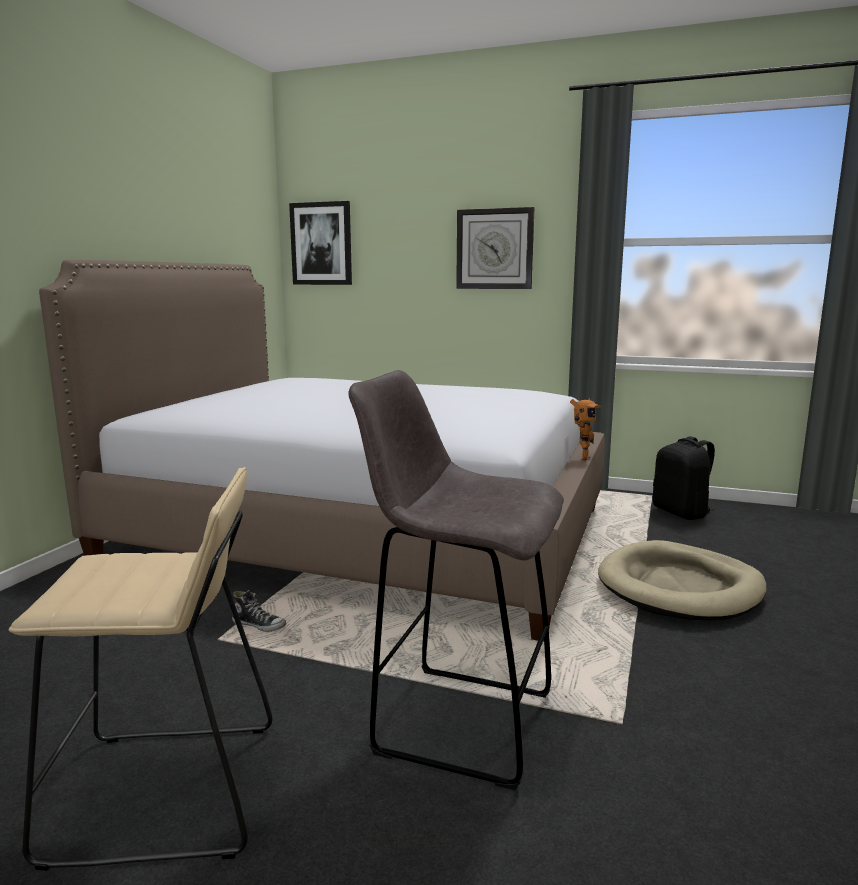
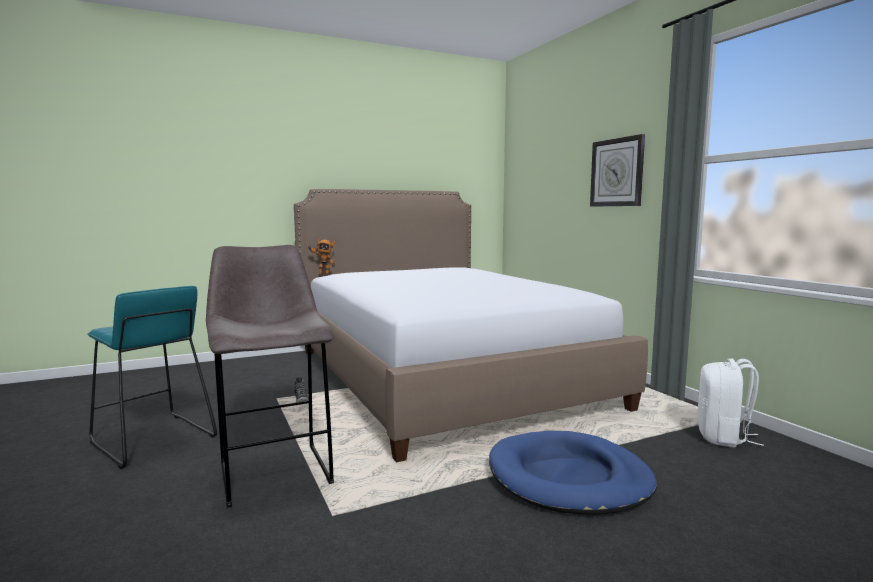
camera: 45 degrees right, 5 degrees down
(165, 792) = (152, 440): beige stool -> turquoise stool
(321, 244) = (522, 175): picture -> none
(581, 458) = (559, 347): toy robot -> toy robot (322, 274)
(680, 587) = (569, 478): beige dog bed -> blue dog bed
(681, 512) = (723, 438): black backpack -> white backpack

